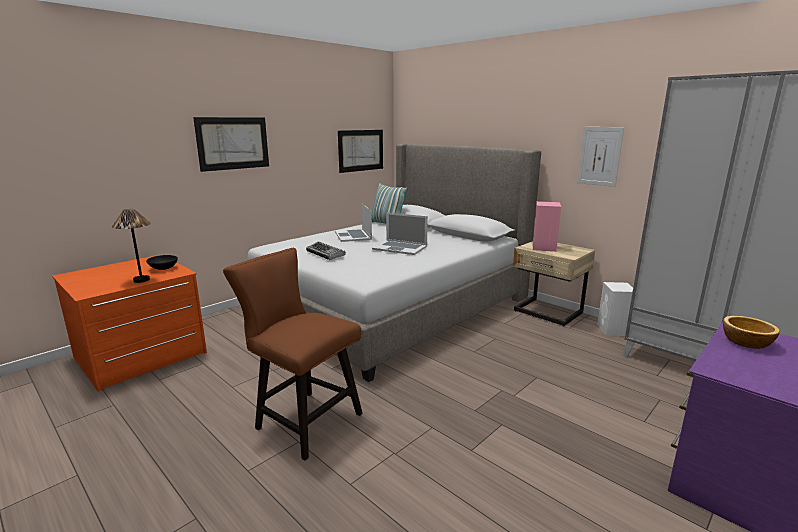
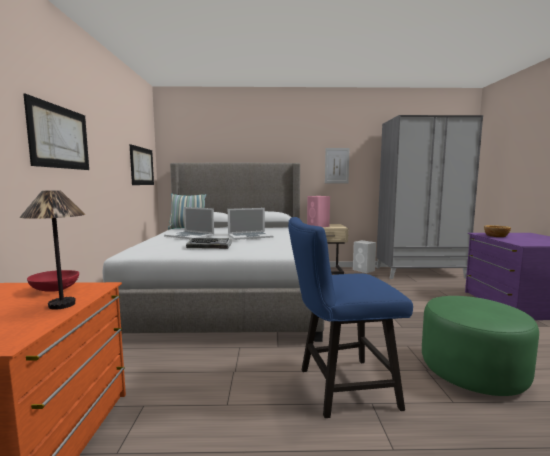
camera: 45 degrees left, 10 degrees down
(164, 268) = (55, 290): black bowl -> red bowl
(303, 419) = (339, 388): brown chair -> blue chair
(431, 483) = (472, 371): none -> green ottoman

